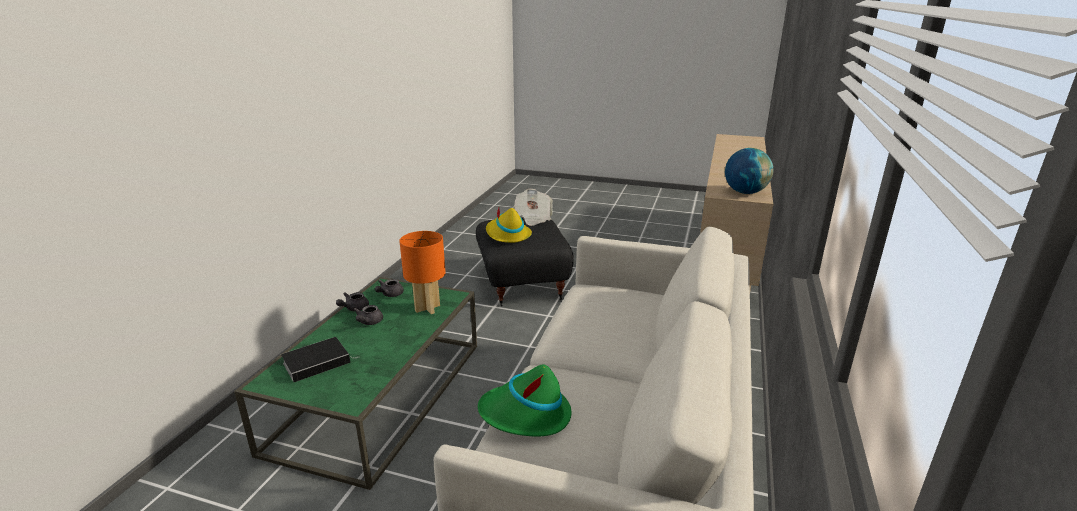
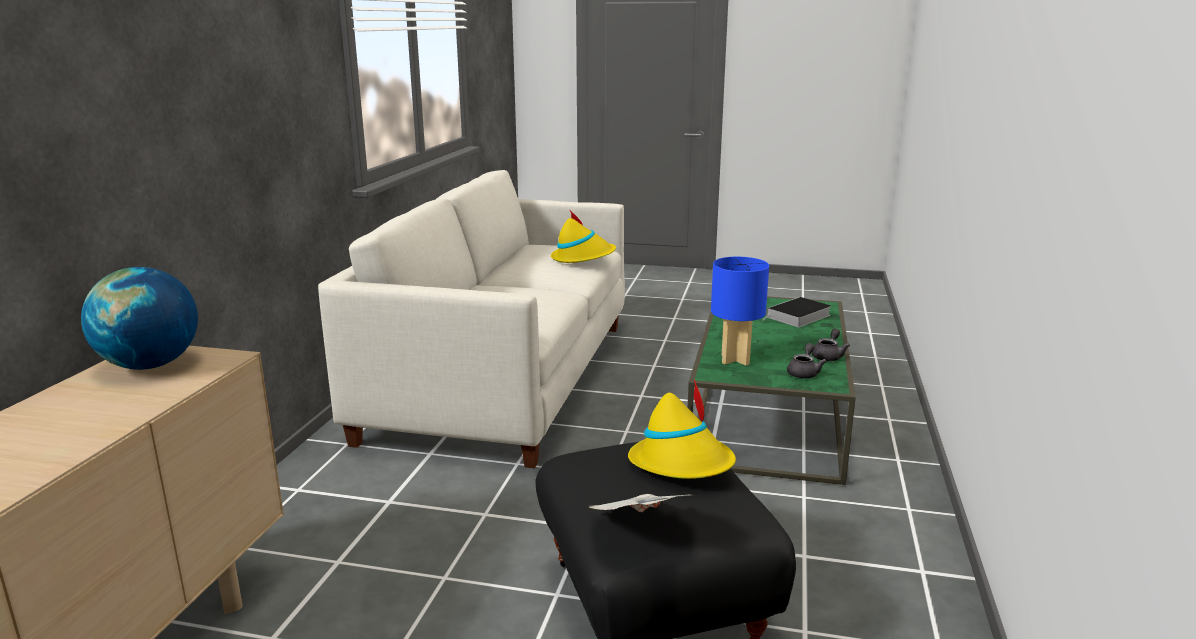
camera: 175 degrees right, 5 degrees down
(368, 322) = (790, 344): grey teapot -> none
(428, 308) = (735, 360): orange table lamp -> blue table lamp
(525, 415) = (583, 258): green hat -> yellow hat

